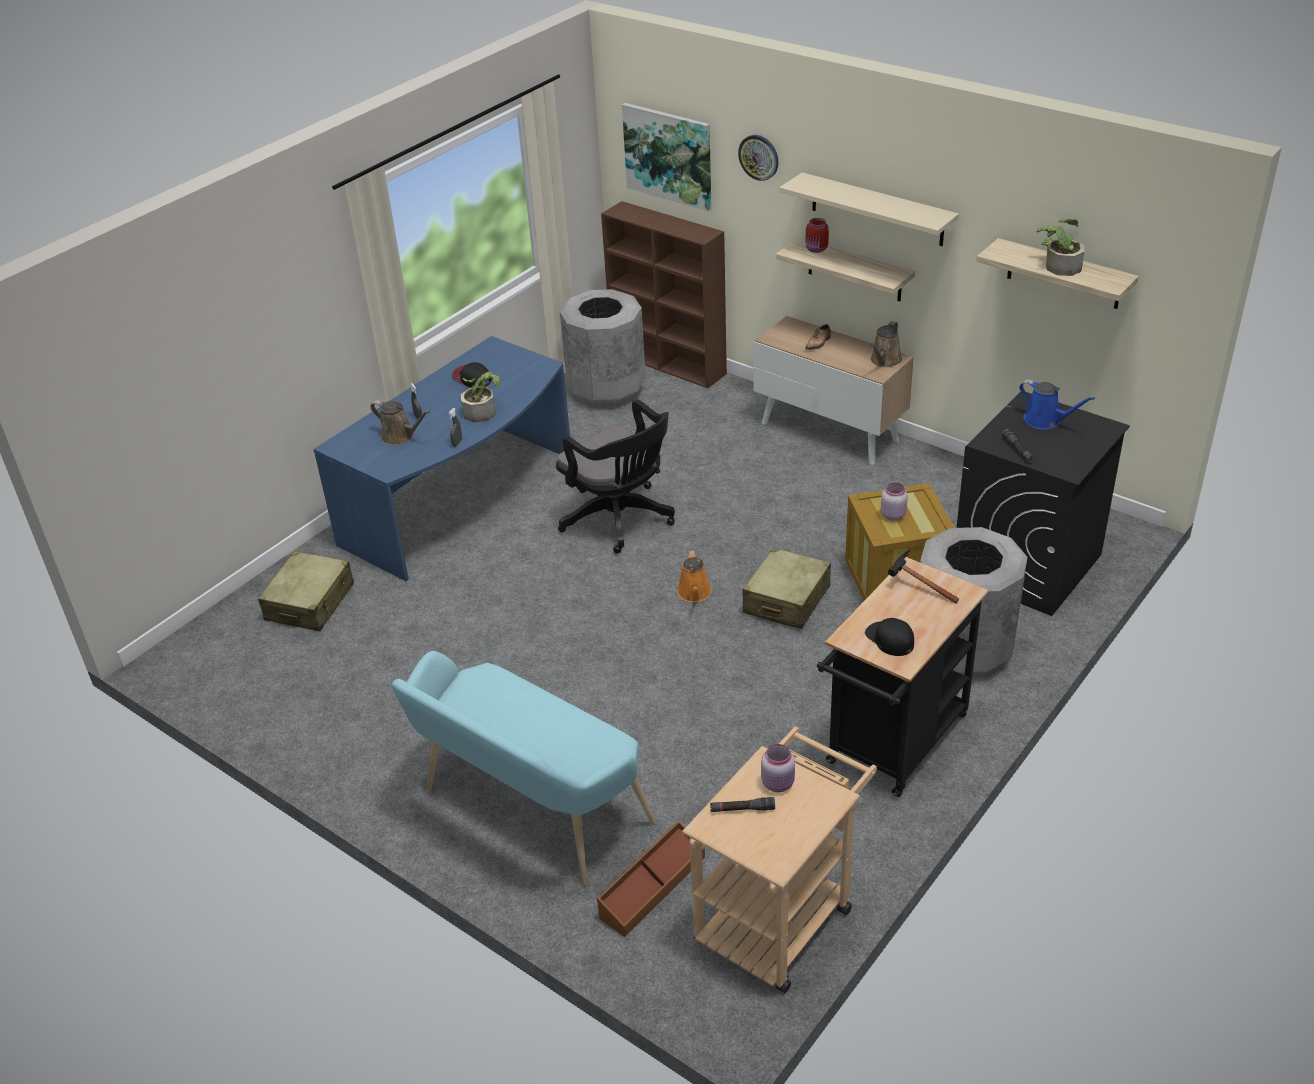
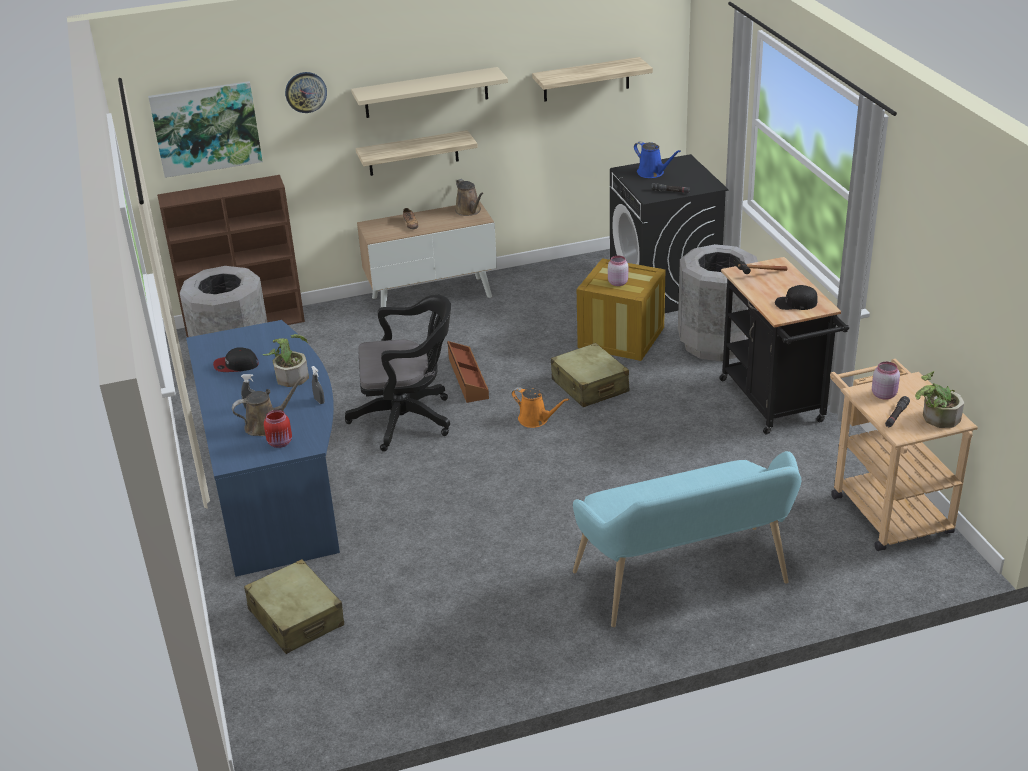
camera: 55 degrees left, 5 degrees down
(651, 886) = (813, 552): brown storage box -> brown storage box (467, 378)
(816, 250) = (384, 148): red jar -> red jar (280, 443)
(1045, 421) = (652, 173): blue watering can -> blue watering can turned 60 degrees clockwise
(1058, 265) = (593, 70): potted plant -> potted plant (936, 418)

